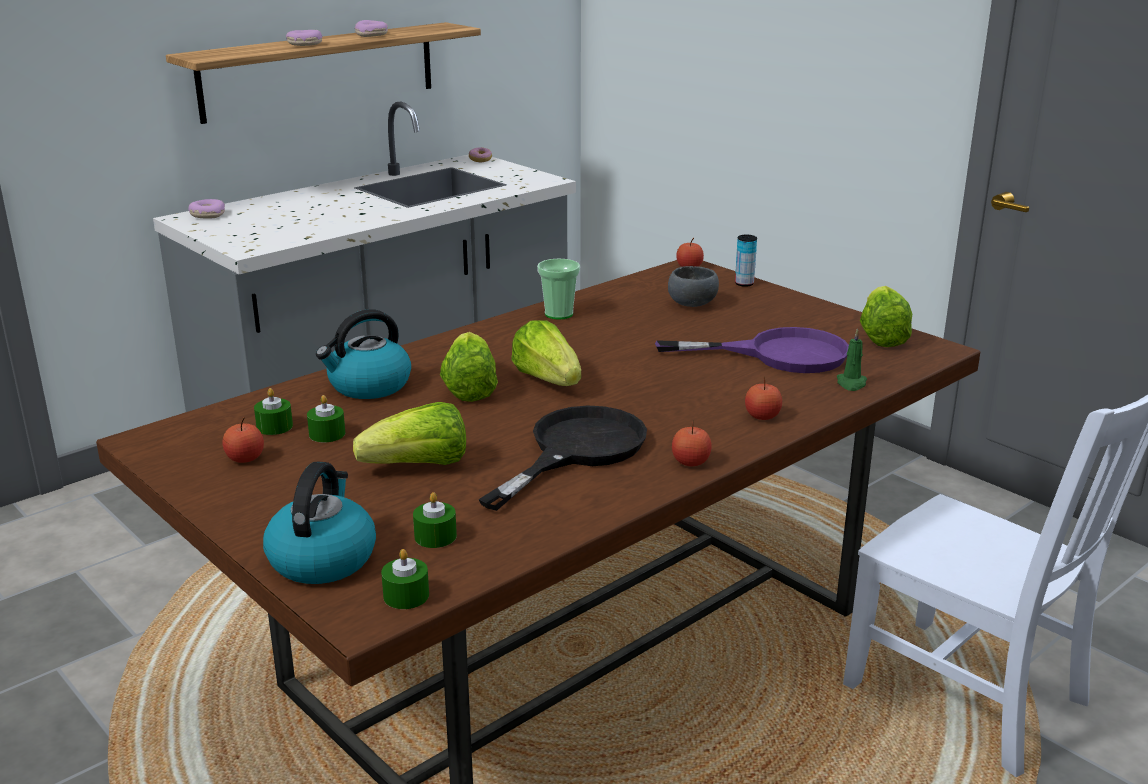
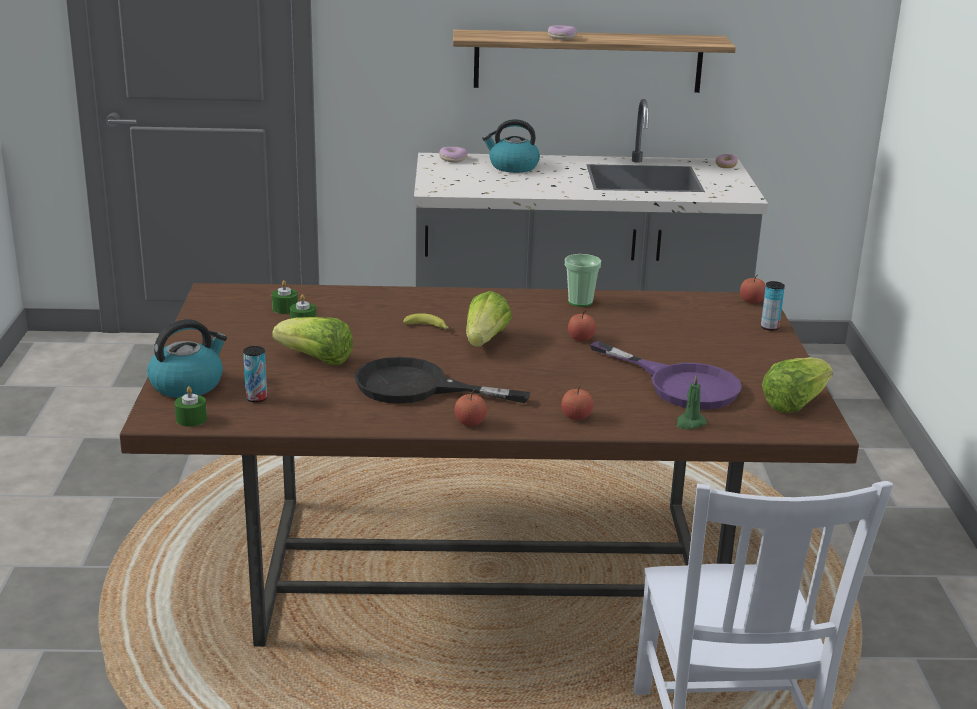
camera: 40 degrees right, 0 degrees up
(245, 458) = (241, 320): apple -> apple (581, 339)
(368, 386) = (374, 304): kettle -> kettle (512, 167)
(371, 35) = (632, 38): donut -> none
(435, 536) = (256, 398): green candle -> can
(470, 388) = (428, 328): lettuce -> banana
(576, 450) = (417, 387): black frying pan -> black frying pan turned 150 degrees counterclockwise
(693, 304) = (694, 328): grey bowl -> none

